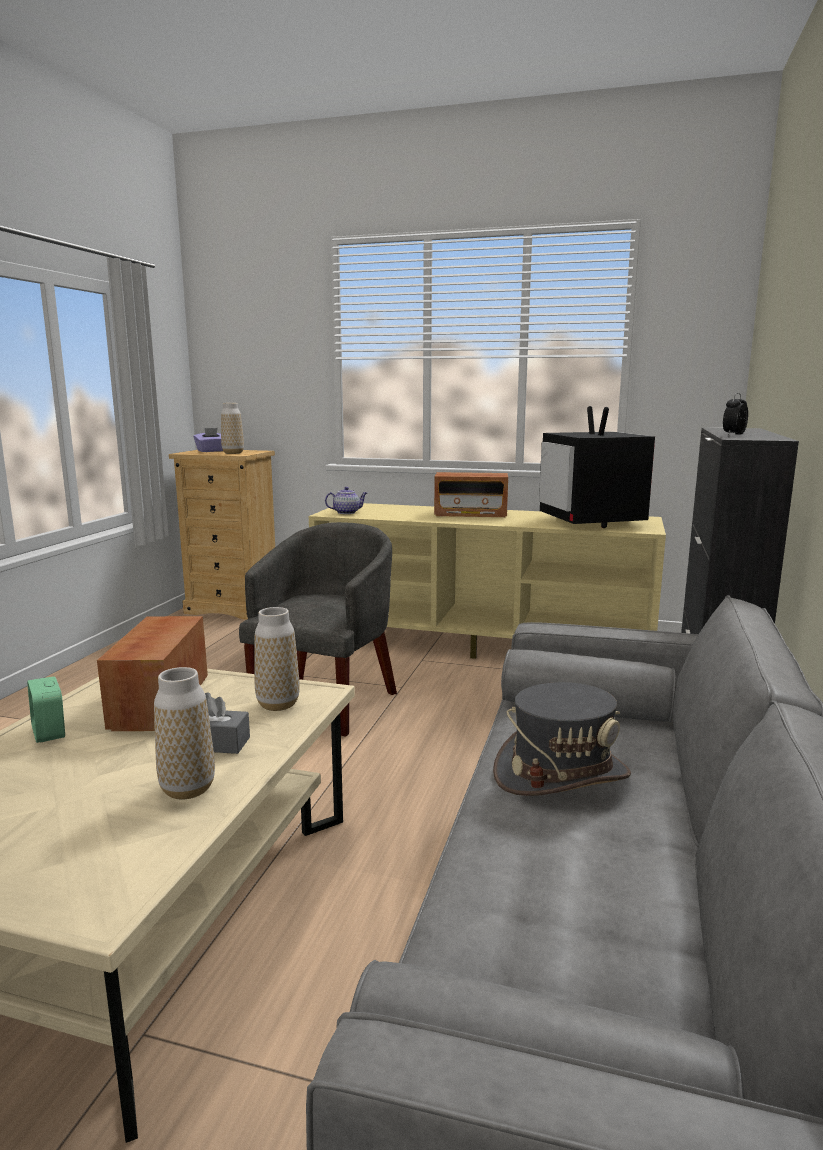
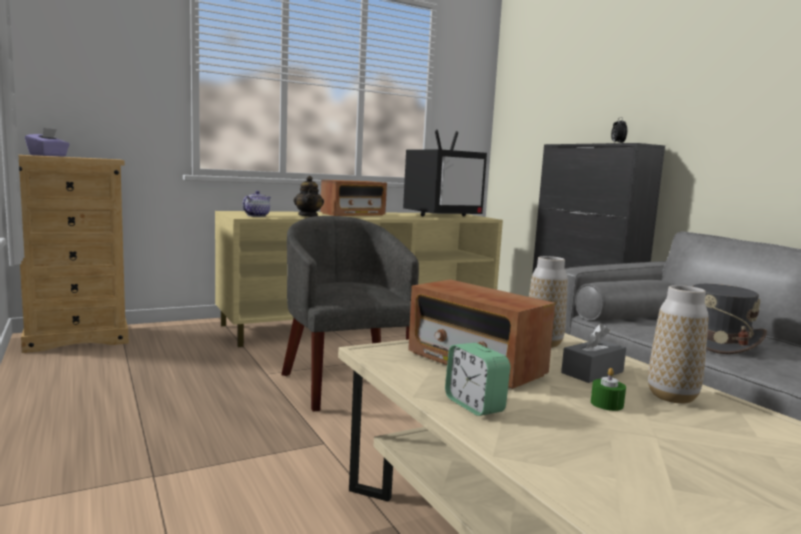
camera: 45 degrees left, 5 degrees down
(49, 732) = (474, 405): alarm clock -> alarm clock turned 45 degrees clockwise
(121, 770) = (607, 404): none -> green candle
(233, 453) = (91, 158): vase -> none
(401, 515) = (308, 216): none -> teapot
(592, 522) = (442, 216): television -> television turned 60 degrees counterclockwise

